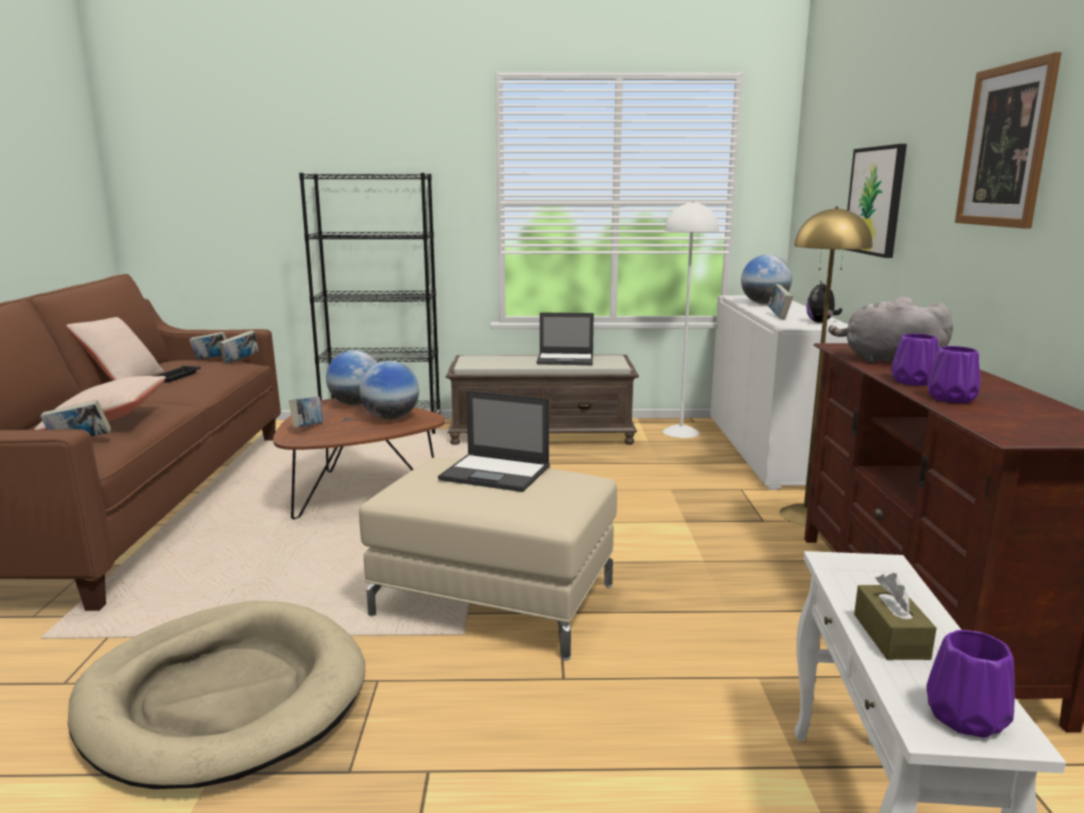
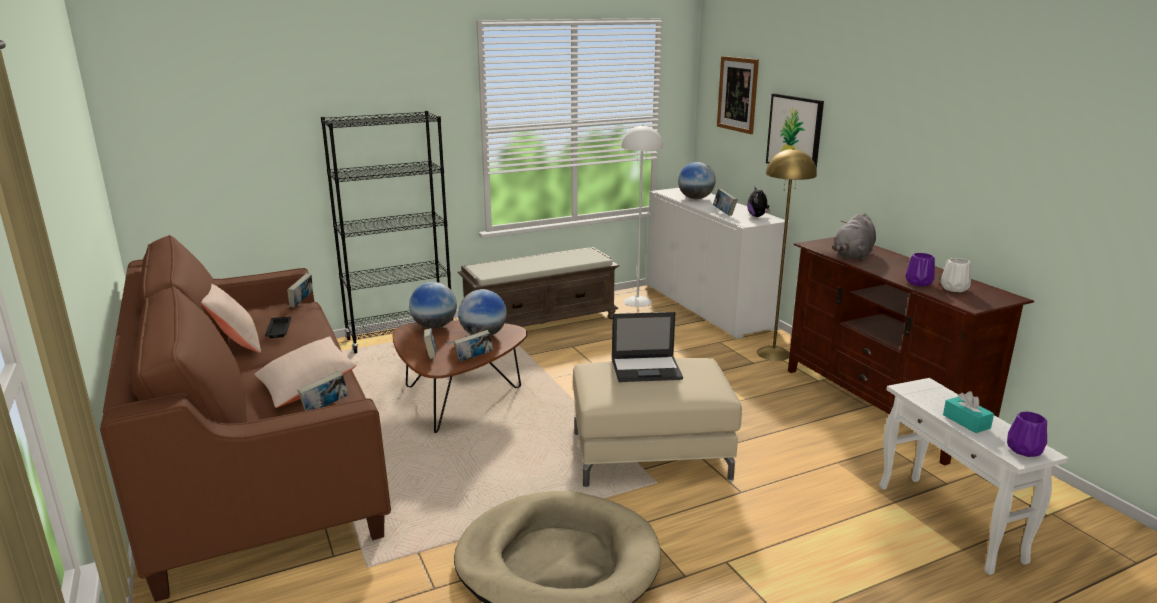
camera: 25 degrees left, 5 degrees up
(212, 360) = (269, 305): book -> book (474, 359)
(566, 360) = (556, 258): laptop -> none
(887, 361) = (853, 255): grey plush toy -> grey plush toy turned 60 degrees counterclockwise
(890, 636) = (966, 422): brown tissue box -> turquoise tissue box
(913, 381) = (887, 271): purple vase -> none
(1005, 146) = (911, 122): picture -> picture (737, 94)
(1009, 411) = (953, 288): none -> white vase

